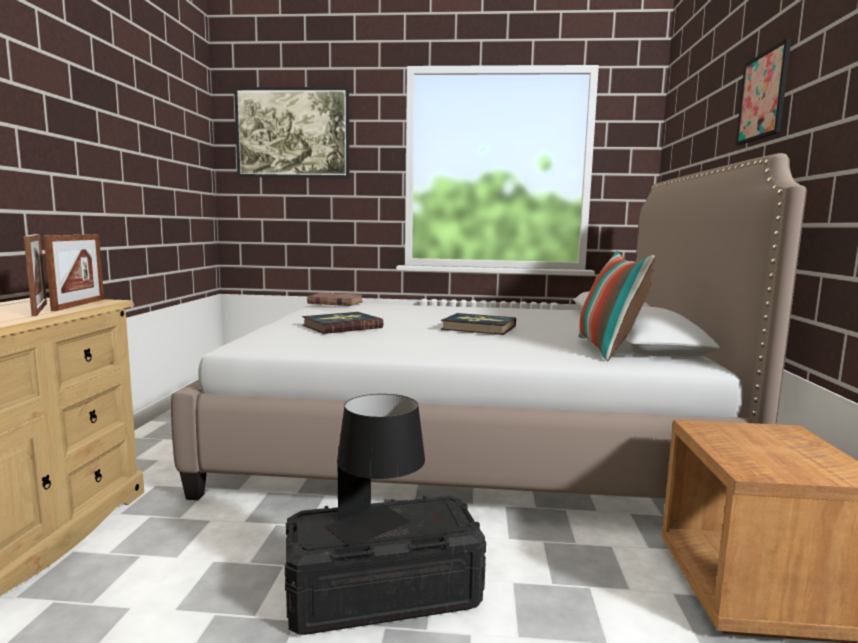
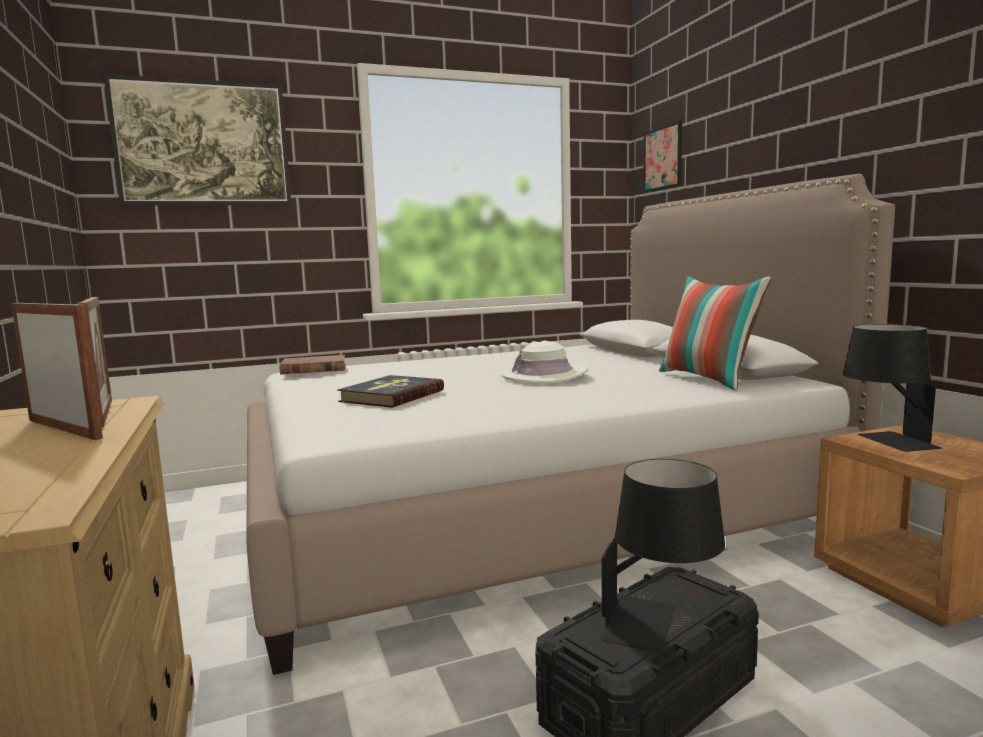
camera: 25 degrees left, 0 degrees up
(478, 328) = (544, 375): book -> white hat
(731, 435) = (885, 442): none -> black table lamp
(763, 96) = (801, 119): picture -> picture (663, 158)

